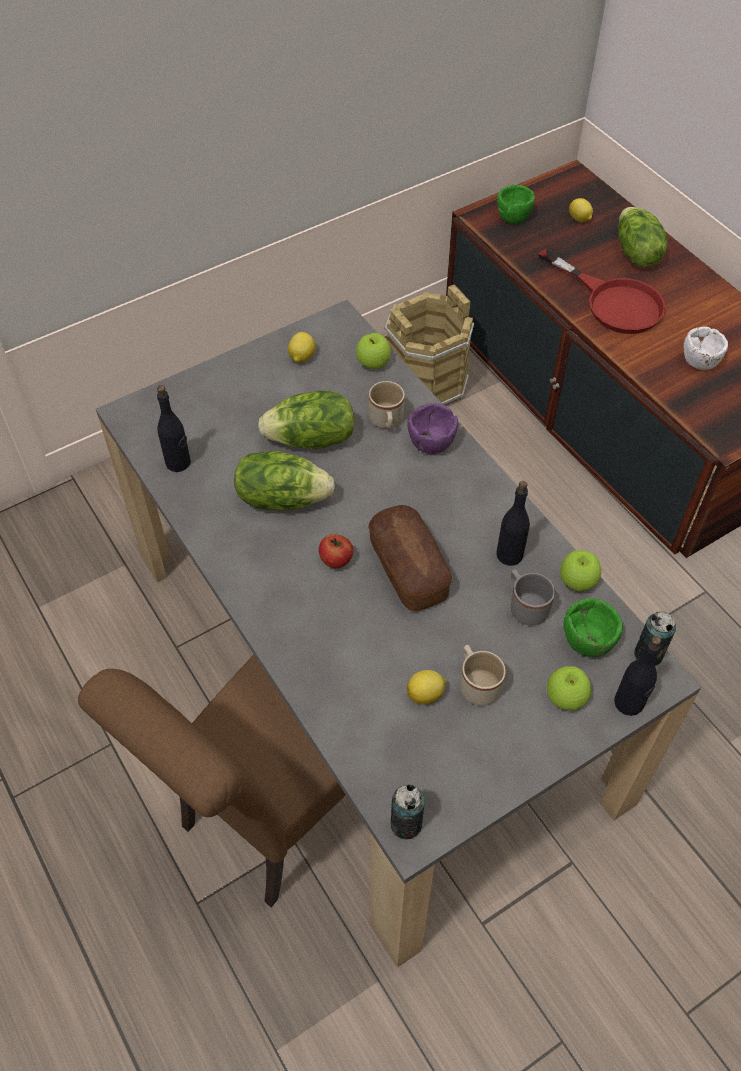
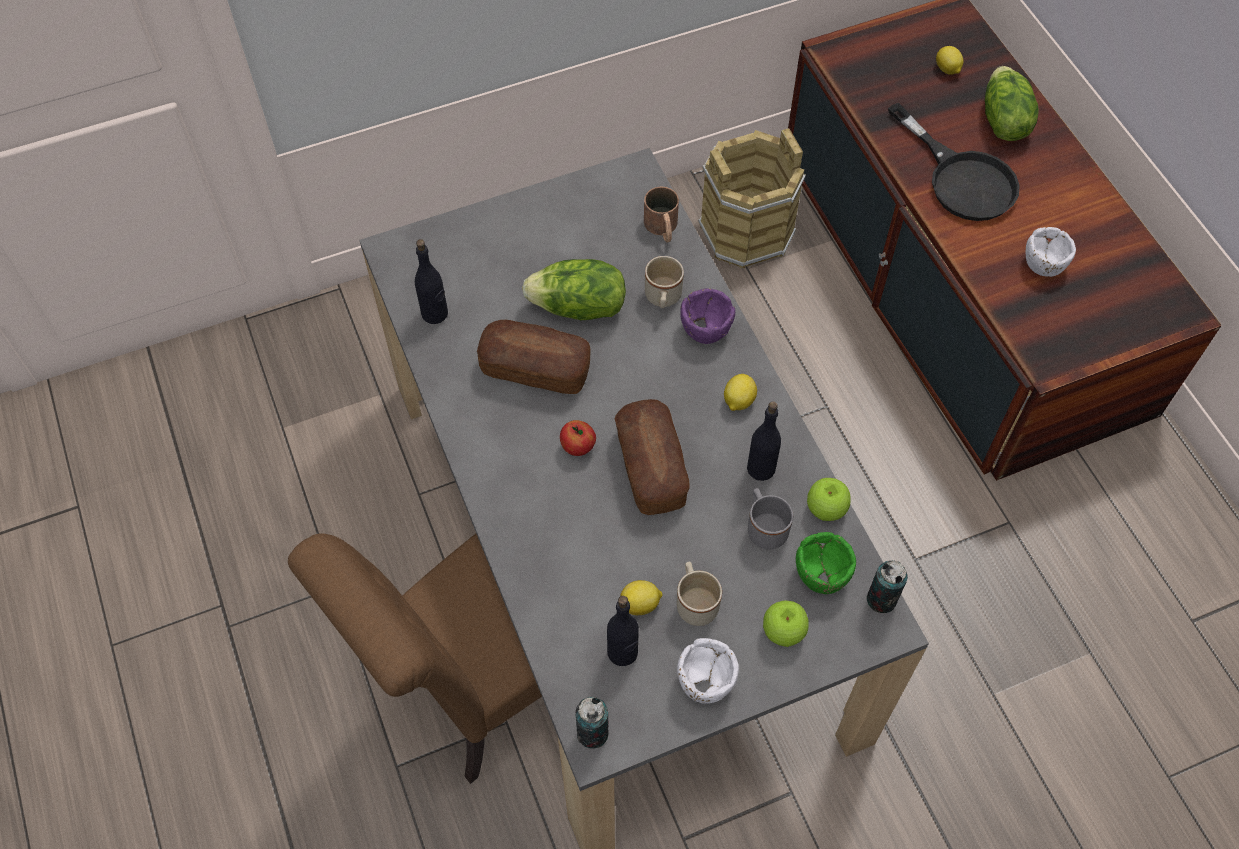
camera: 10 degrees right, 5 degrees up
(282, 497) = (535, 369): lettuce -> bread
(301, 357) = (586, 210): lemon -> lemon (738, 401)
(373, 363) = (662, 228): apple -> brown mug
(504, 756) = (705, 682): none -> white bowl
(513, 216) = (871, 56): green bowl -> none
(613, 302) = (961, 178): red frying pan -> black frying pan
(629, 703) = (848, 648): black bottle -> black bottle (623, 652)

